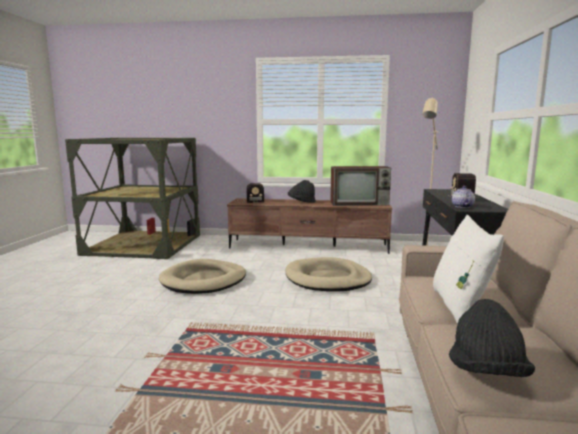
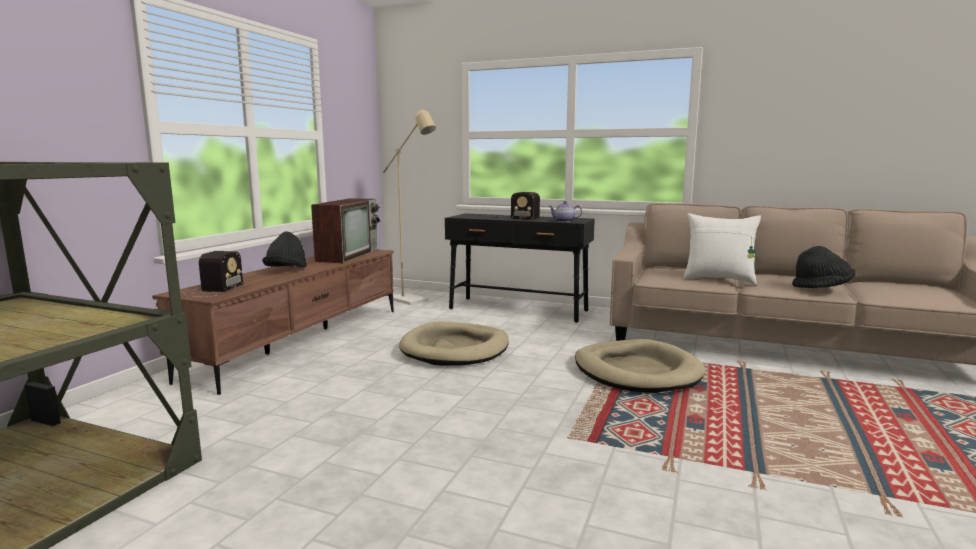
camera: 75 degrees left, 0 degrees up
(204, 280) = (390, 424): beige dog bed -> beige dog bed (636, 371)

